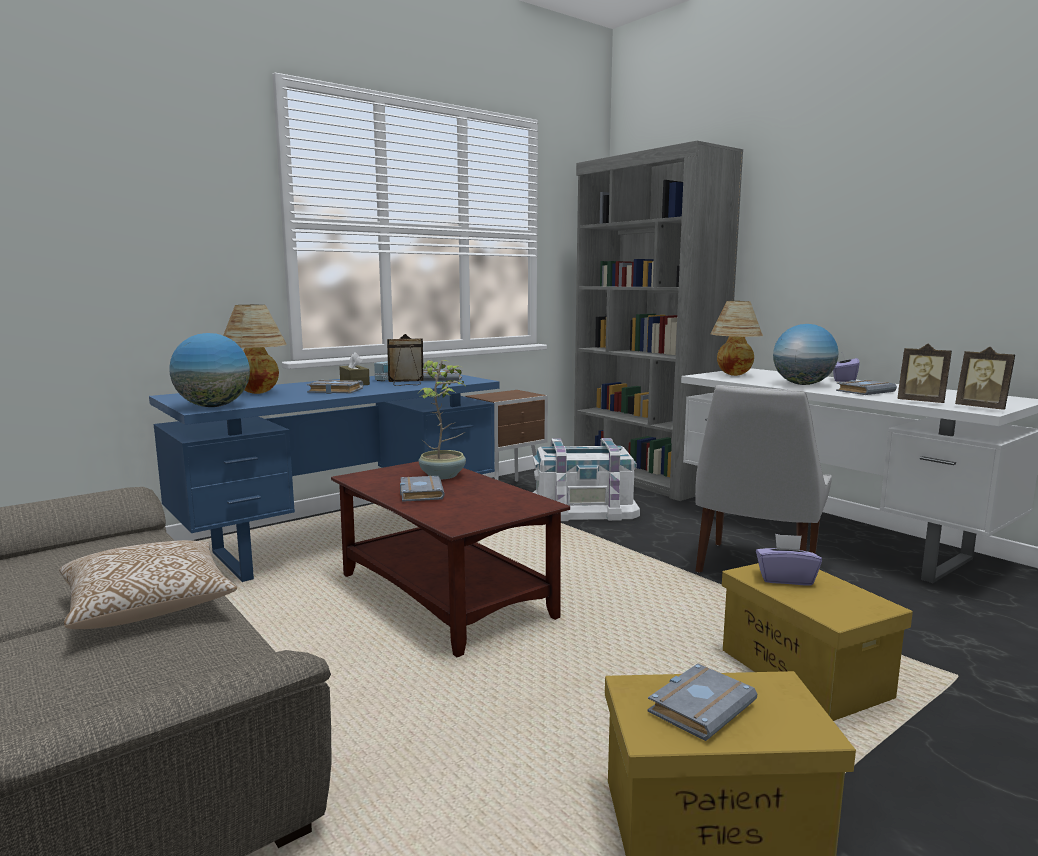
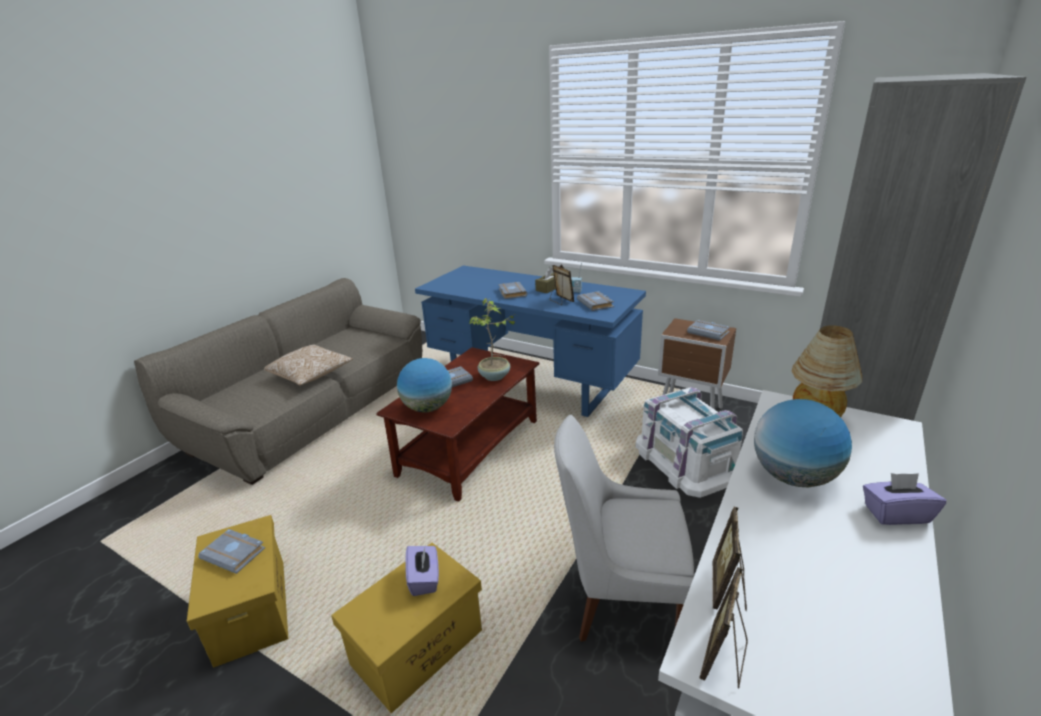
camera: 70 degrees right, 15 degrees up
(213, 406) = (439, 286): globe -> globe (427, 408)
(256, 393) = (487, 280): table lamp -> none
(864, 391) = (782, 533): grey book -> grey book (709, 333)

